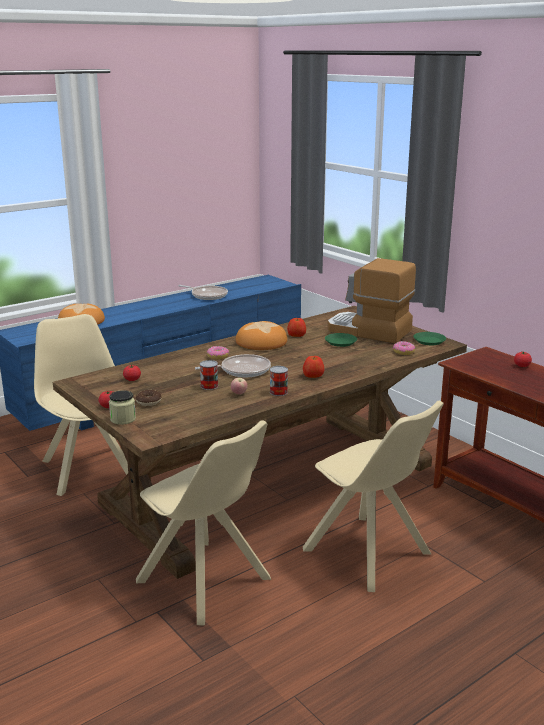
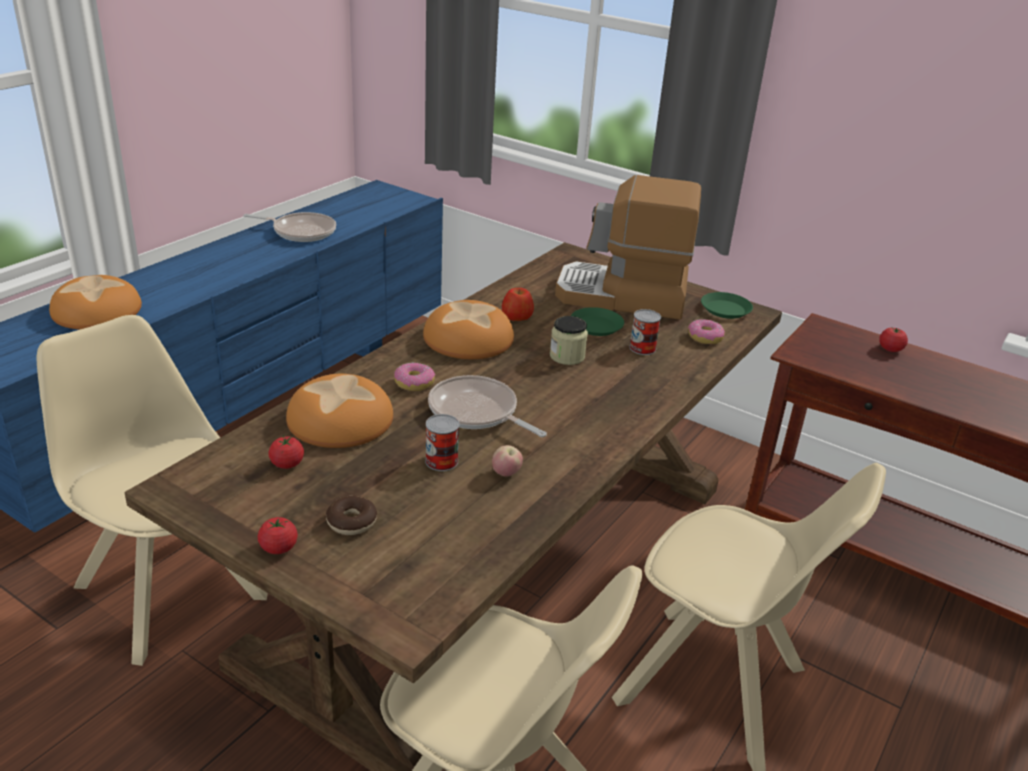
camera: 20 degrees left, 10 degrees up
(123, 419) = (326, 580): jar -> jar (567, 356)
(169, 367) = (339, 420): none -> bread
(242, 370) = (476, 412): frying pan -> frying pan turned 105 degrees counterclockwise
(278, 392) = (571, 459): can -> can (642, 348)
(313, 376) = (602, 410): apple -> none

